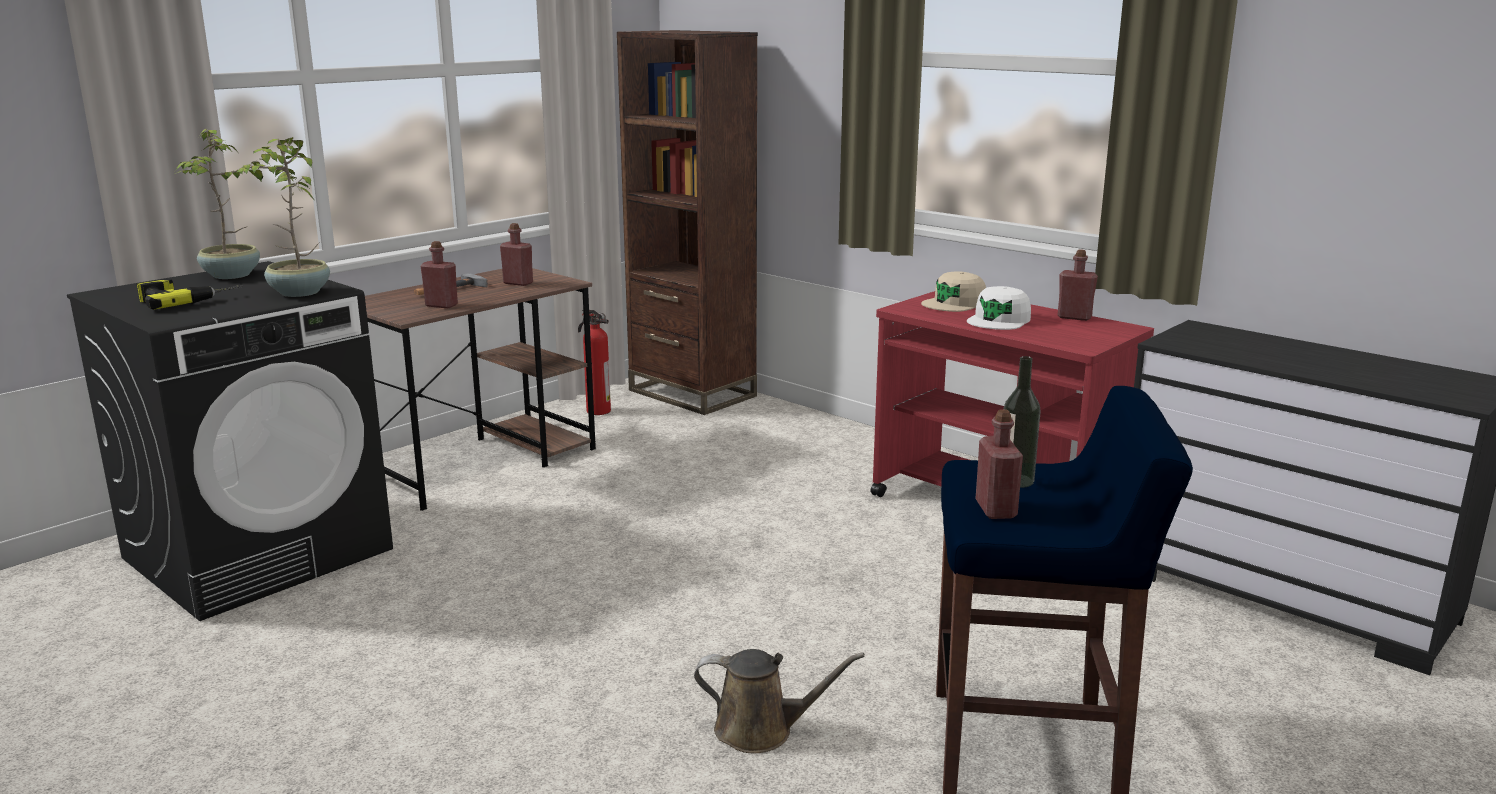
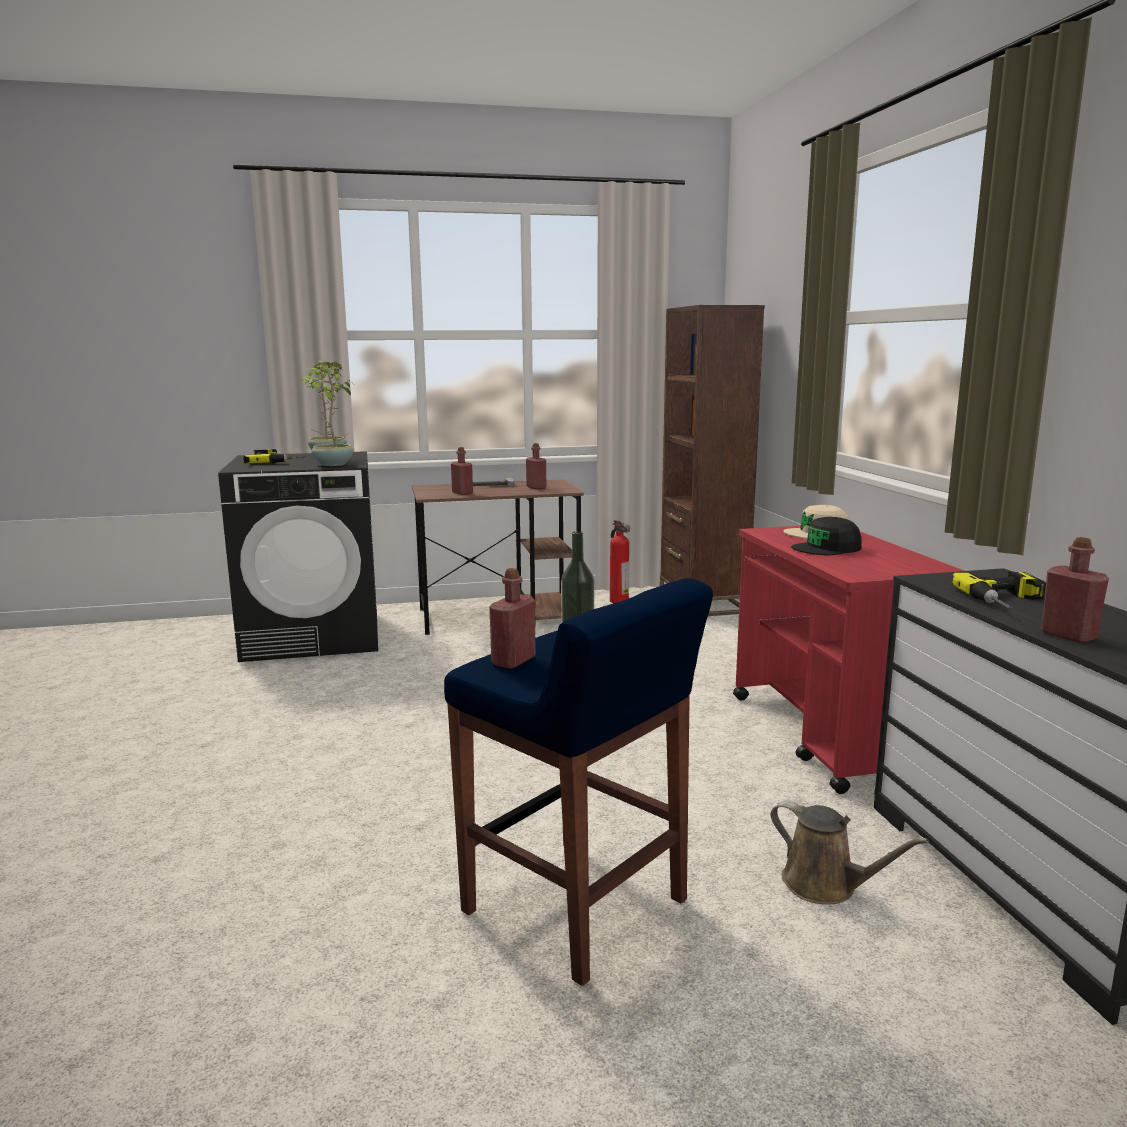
camera: 35 degrees right, 5 degrees down
(761, 730) = (414, 820): brown watering can -> brown watering can (825, 886)
(999, 320) = (827, 548): white cap -> black cap
(1074, 317) = (907, 556): red bottle -> red bottle (1068, 636)
(1259, 353) = (1008, 601): none -> power drill

